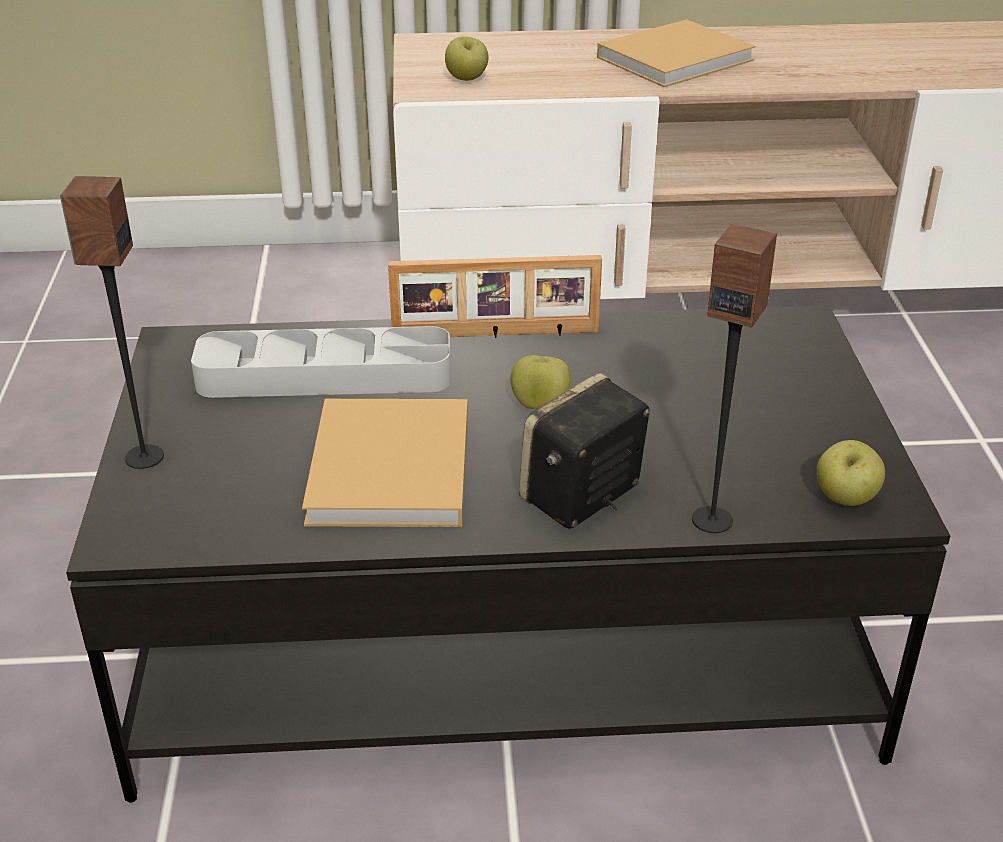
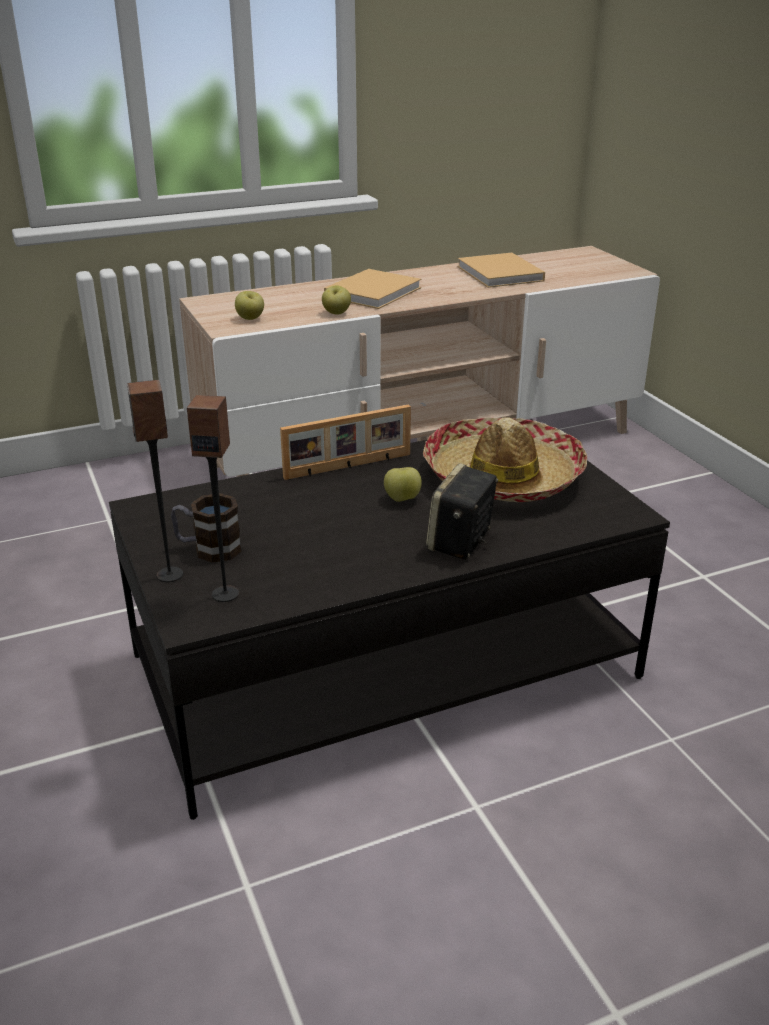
camera: 20 degrees left, 5 degrees down
(219, 428) = (208, 549): none -> mug
(324, 375) = (256, 507): grey tray -> none
(390, 472) = (336, 552): beige book -> beige book (501, 274)
(712, 519) = (541, 539): speaker -> speaker (225, 593)
(718, 397) = (503, 476): none -> hat
(845, 499) = (605, 515): apple -> apple (336, 313)

